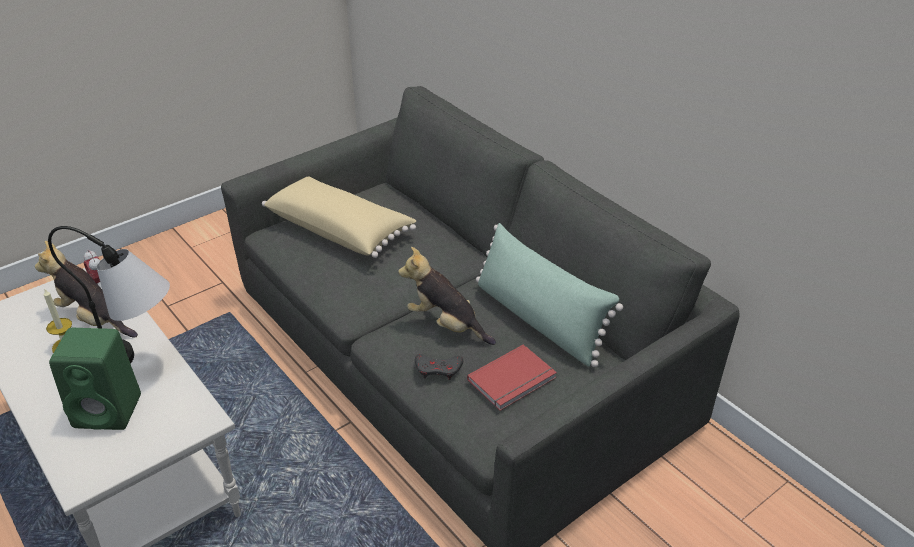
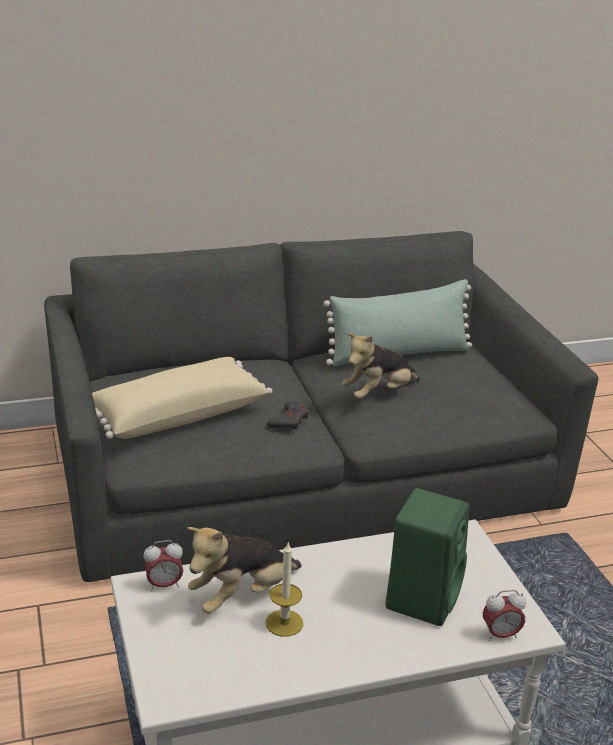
camera: 70 degrees left, 10 degrees down
(68, 466) = (500, 635): none -> alarm clock
(139, 364) = (352, 568): table lamp -> none
(438, 369) = (434, 412): grey game controller -> grey game controller (289, 420)
(513, 380) = (469, 382): red book -> none

